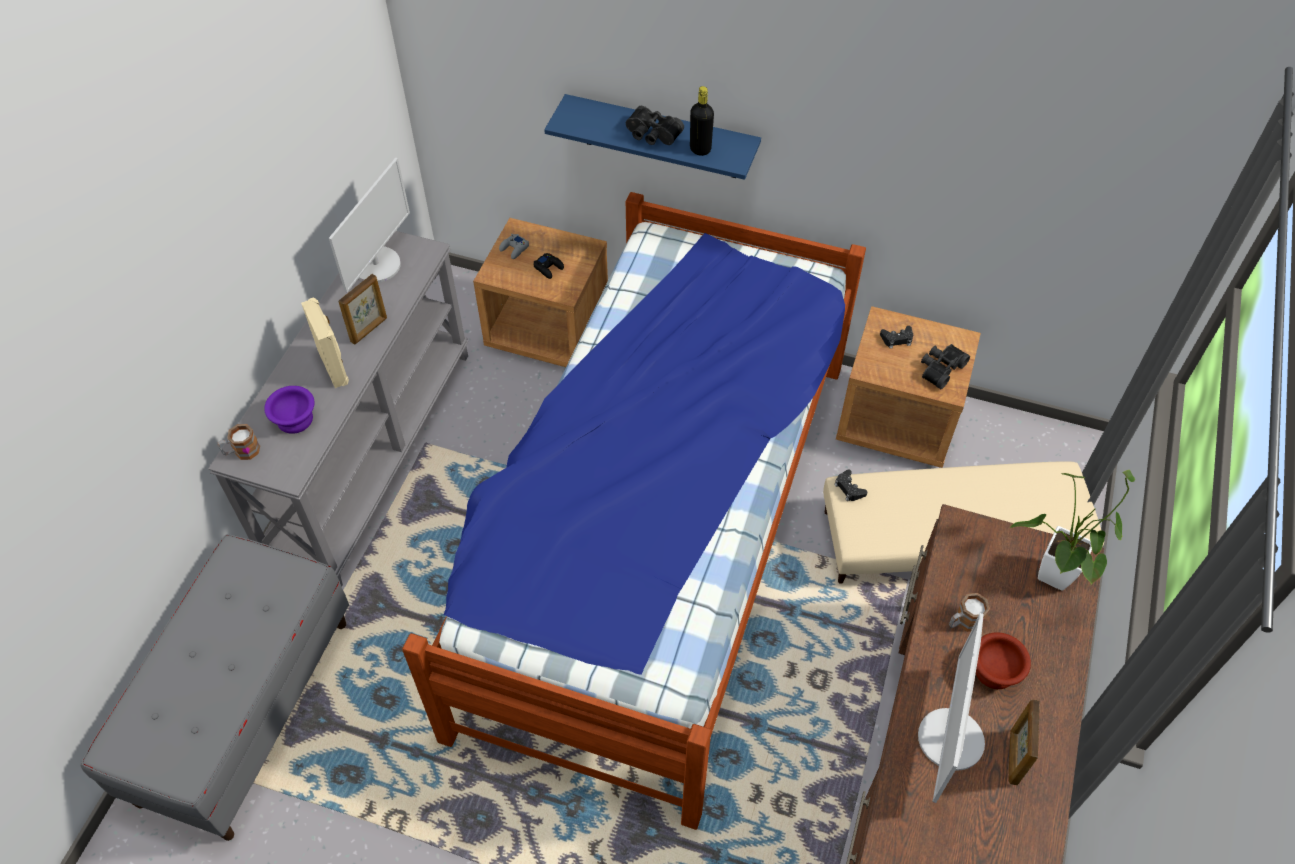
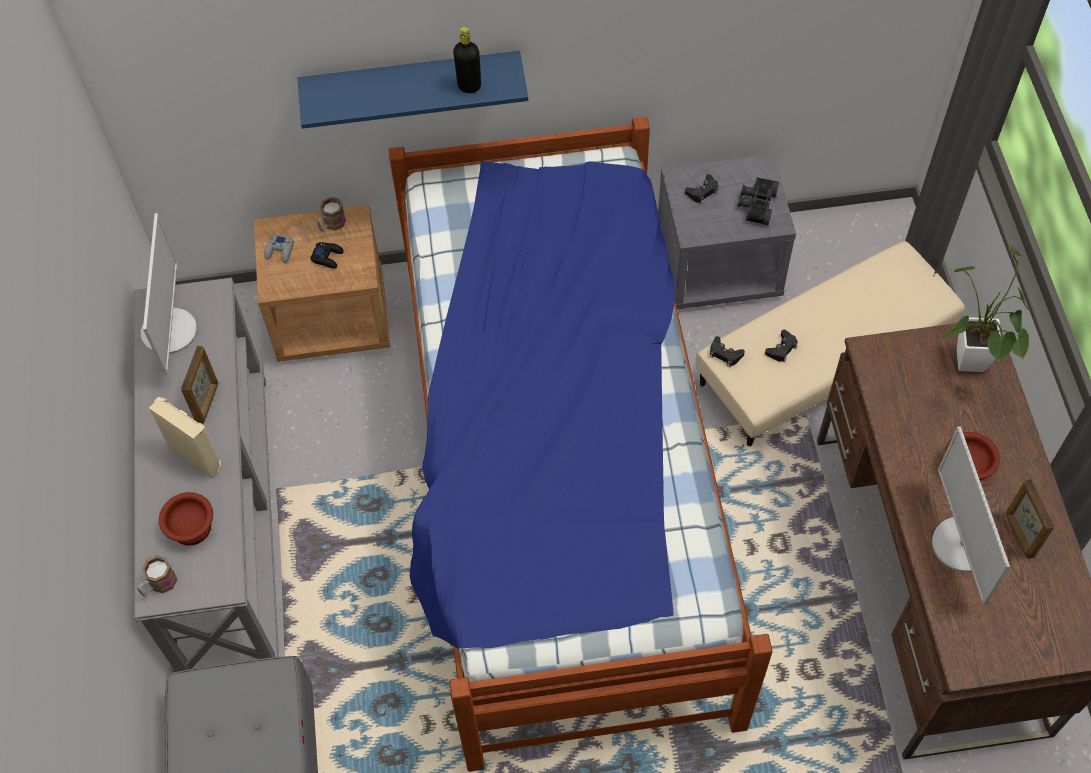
camera: 25 degrees left, 5 degrees up
(295, 420) = (192, 529): purple bowl -> brown bowl
(652, 135) = (413, 89): black binoculars -> none
(897, 421) = (718, 267): brown nightstand -> grey nightstand
(904, 506) = (782, 349): none -> black game controller
(963, 622) = (919, 437): mug -> mug (331, 224)

